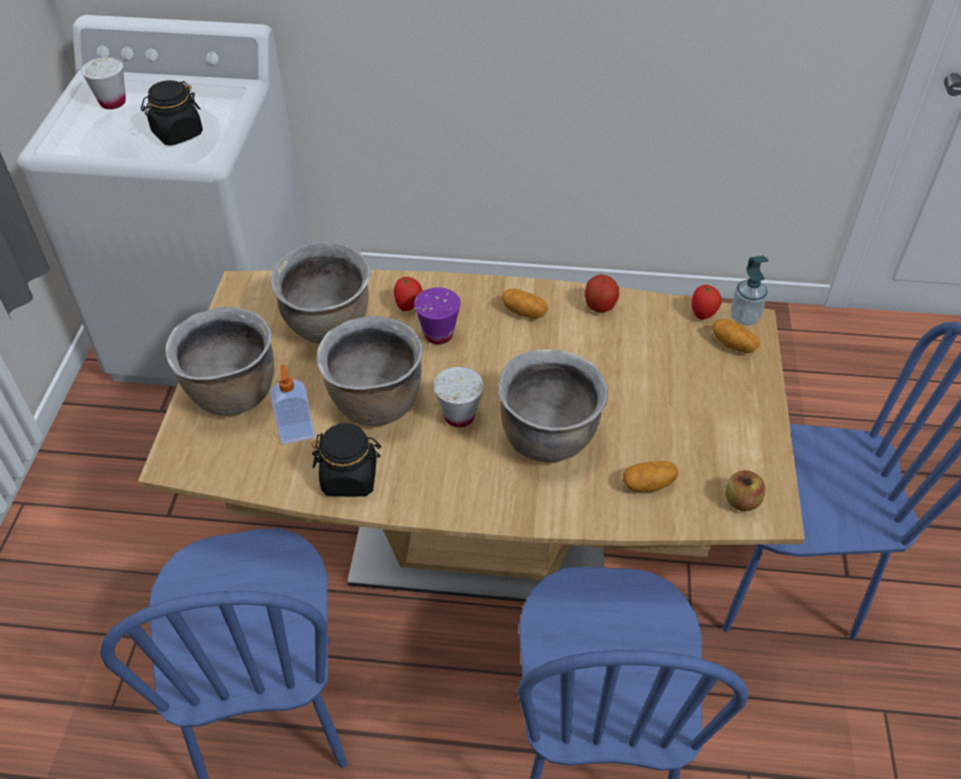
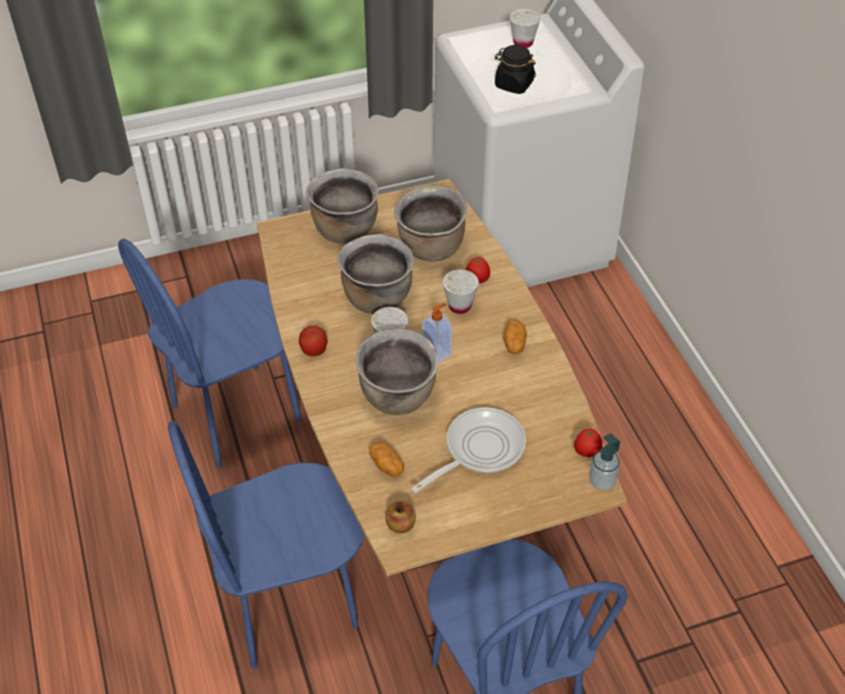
camera: 65 degrees right, 0 degrees up
(296, 431) = (331, 271): soap dispenser -> soap dispenser (437, 351)
(350, 478) = (308, 311): black jar -> none
(438, 334) = (459, 306): purple cup -> white cup
(600, 306) = (551, 386): apple -> apple (314, 350)
(661, 395) = (479, 450): none -> frying pan
(733, 344) = (564, 481): potato -> none

